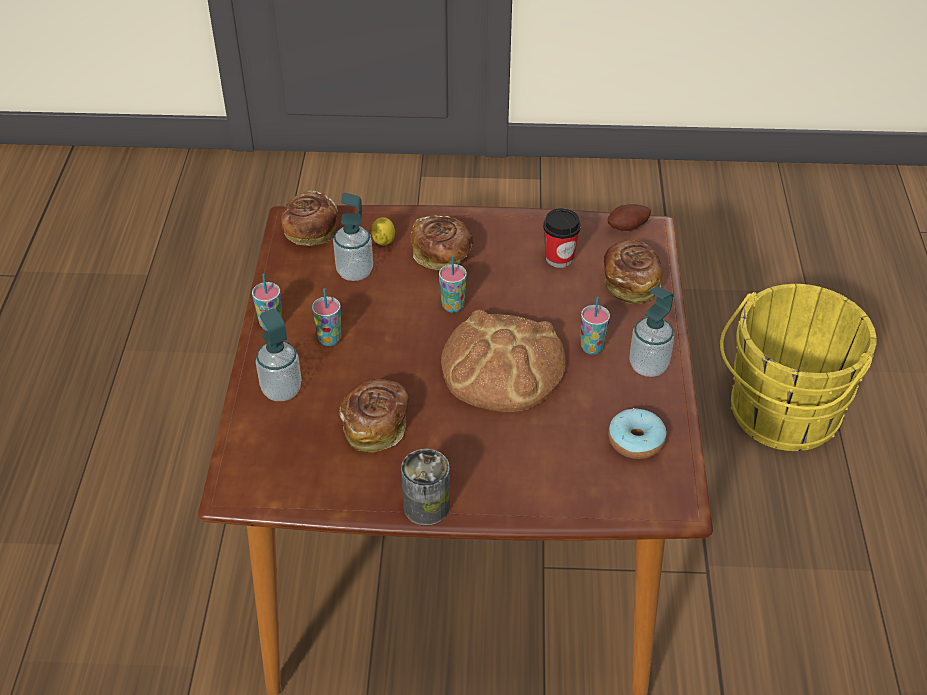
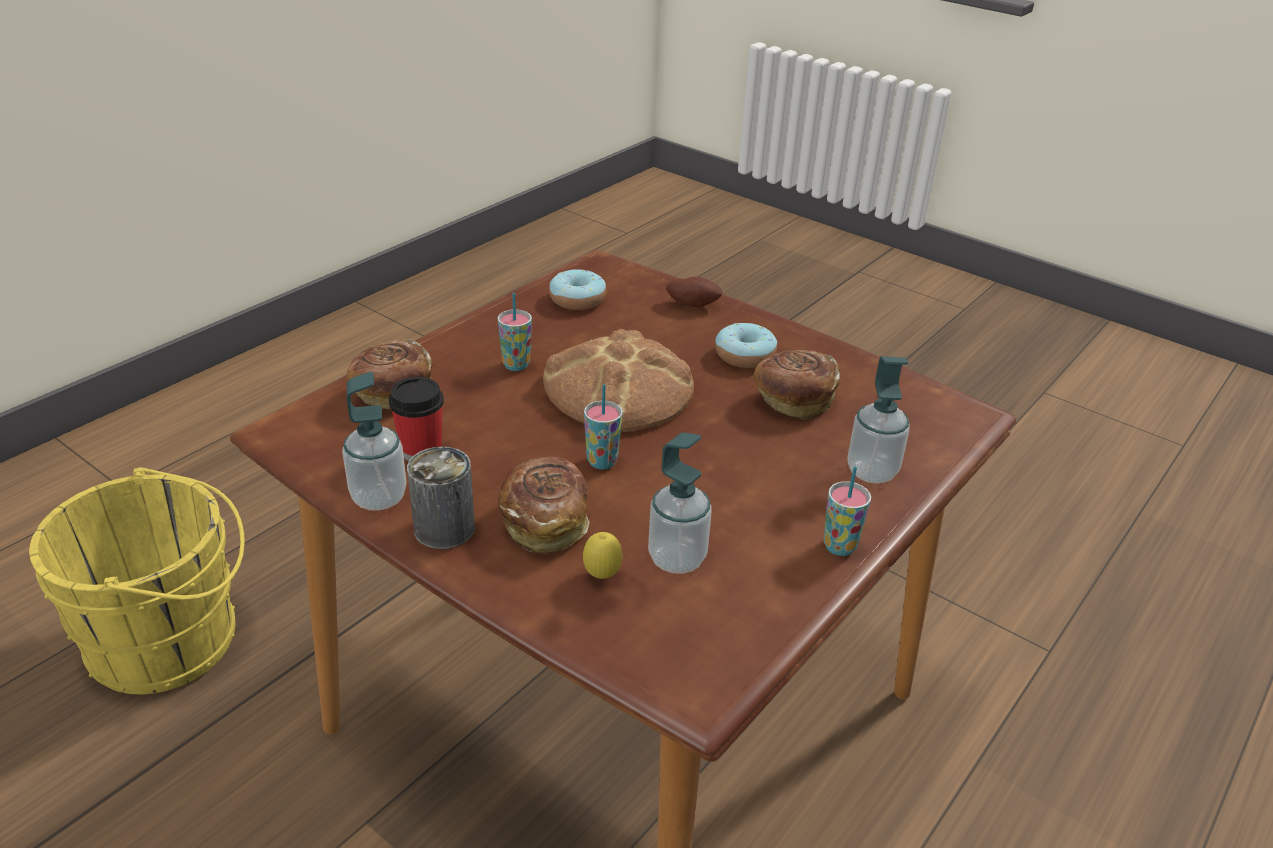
camera: 145 degrees left, 10 degrees down
(310, 232) = (688, 653): bread -> none
(329, 339) = (777, 495): cup -> none
(426, 506) = (797, 335): can -> can (444, 529)
(448, 454) = (744, 356): none -> donut
(628, 228) = (298, 442): potato -> potato (693, 304)
(648, 366) = (489, 332): soap dispenser -> soap dispenser (379, 498)

